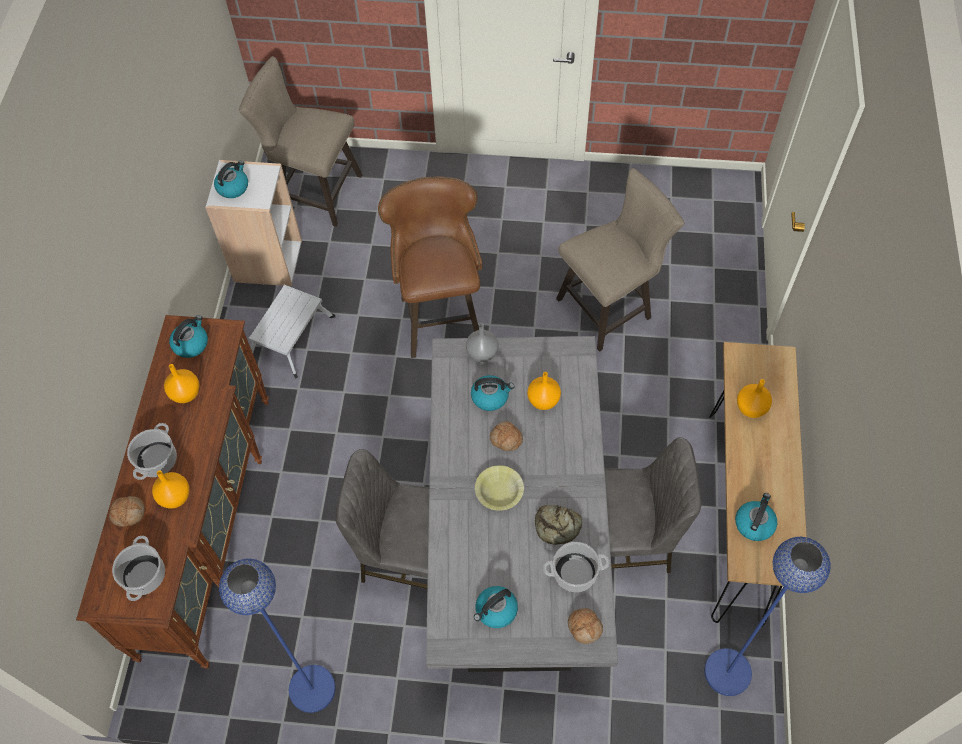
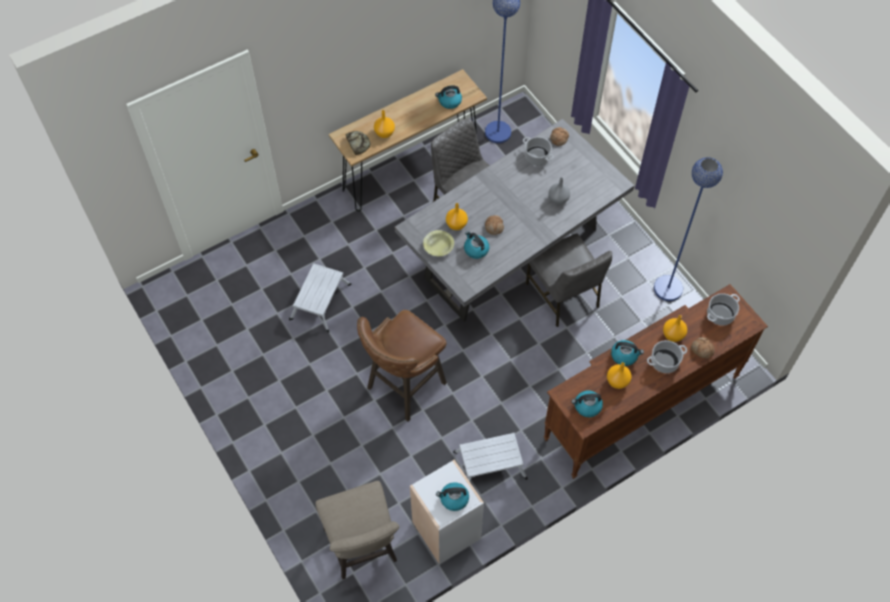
camera: 130 degrees left, 0 degrees up
(482, 354) = (452, 270): grey vase -> grey vase (558, 199)
(496, 611) = (584, 175): kettle -> kettle (624, 356)
(499, 491) = (525, 211): yellow bowl -> yellow bowl (438, 246)
(557, 527) = (521, 176): bread -> bread (357, 143)
(610, 306) = (320, 301): beige stool -> white step ladder

